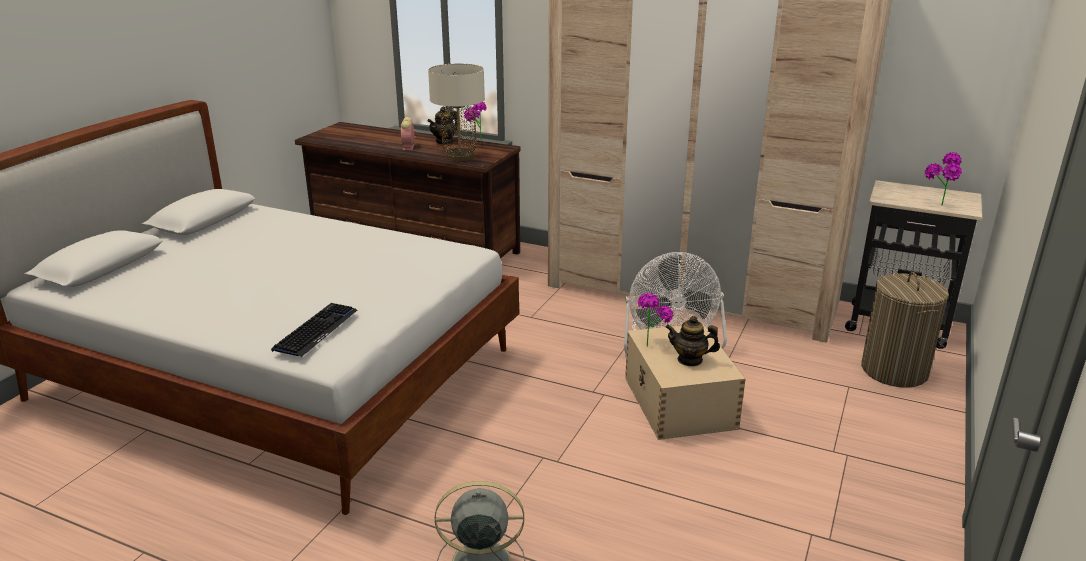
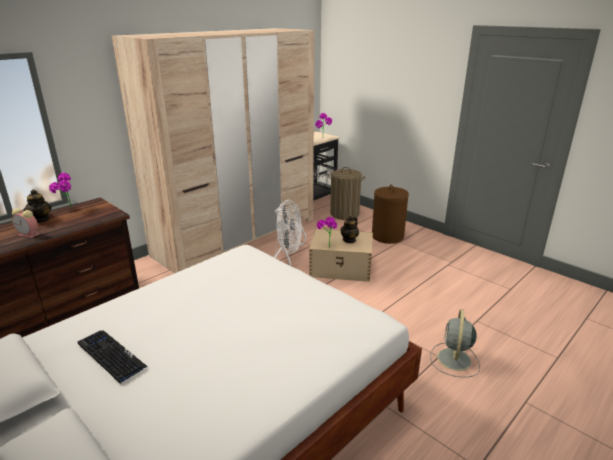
camera: 70 degrees left, 0 degrees up
(316, 330) = (339, 321): keyboard -> keyboard (111, 356)
(460, 157) = (90, 219): table lamp -> none
(855, 437) = (387, 236): none -> brown laundry basket

